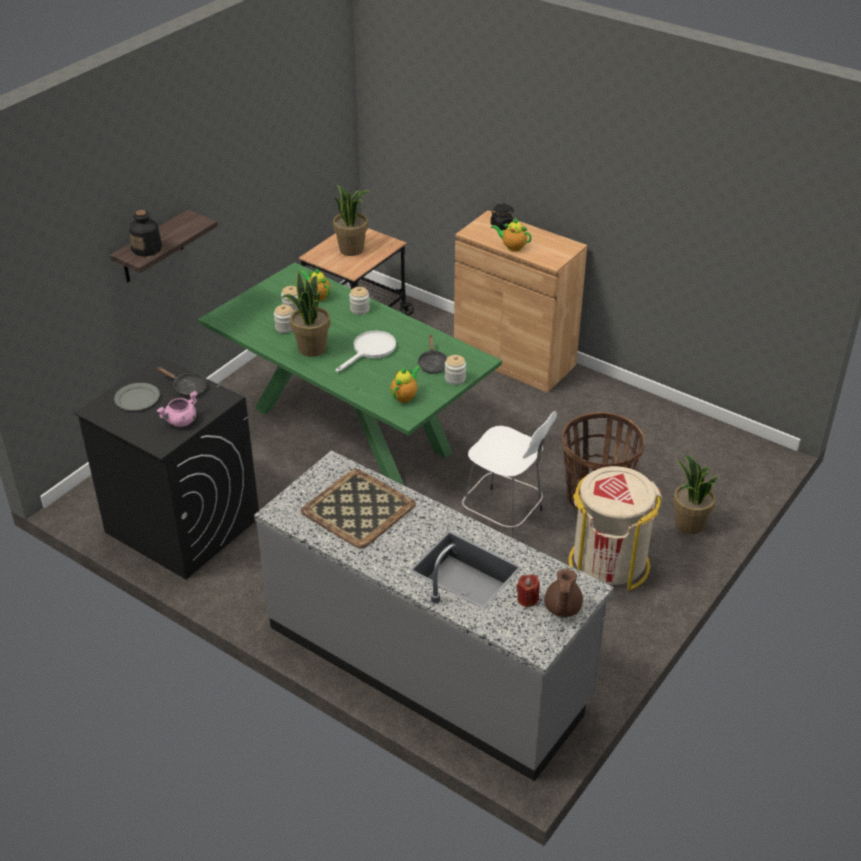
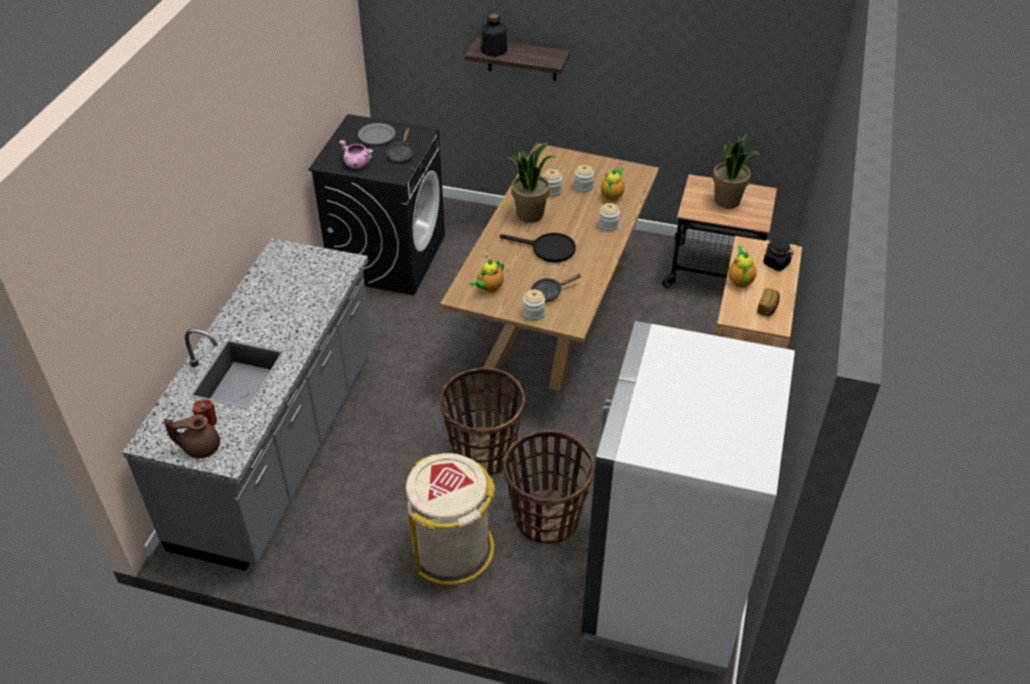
camera: 70 degrees right, 5 degrees up
(352, 429) = (555, 315): green dining table -> brown dining table
(358, 508) = (297, 290): tray -> none
(370, 350) = (547, 249): white frying pan -> black frying pan
(405, 396) = (489, 288): teapot -> teapot turned 120 degrees clockwise
(504, 517) = (483, 452): white stool -> basket
(551, 244) = (768, 308): none -> bread
(689, 452) = (665, 587): none -> white fridge
(689, 525) = (540, 609): potted plant -> none

